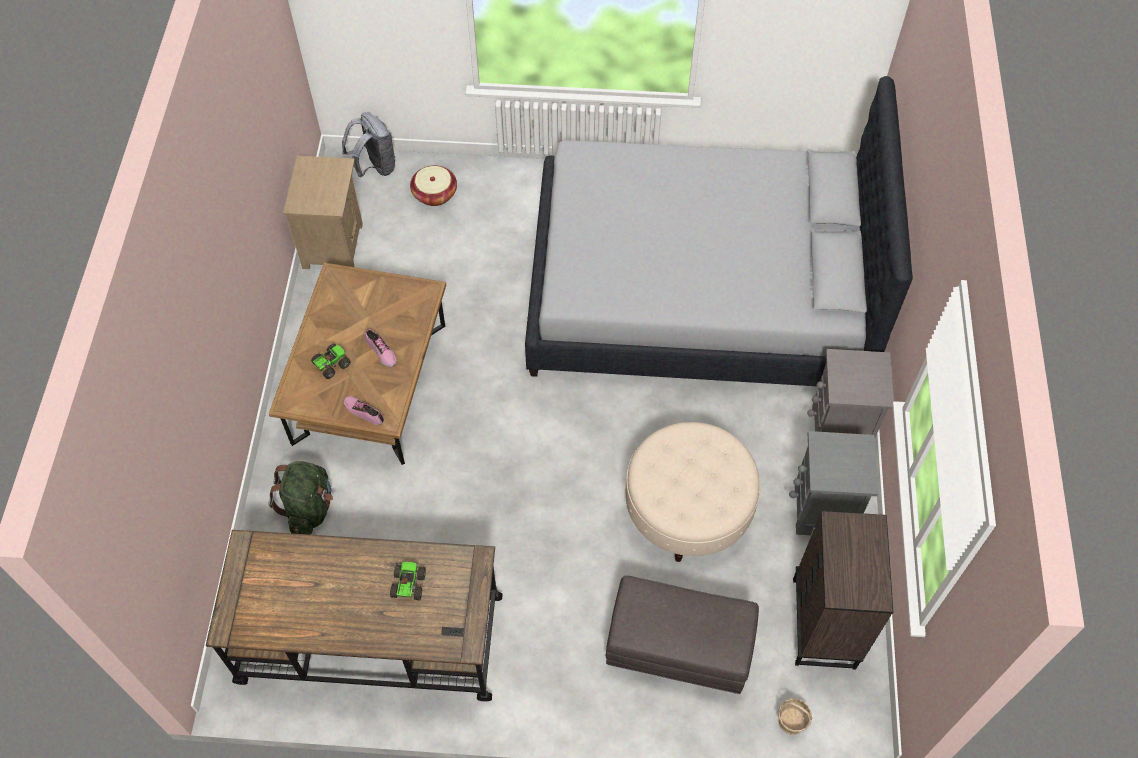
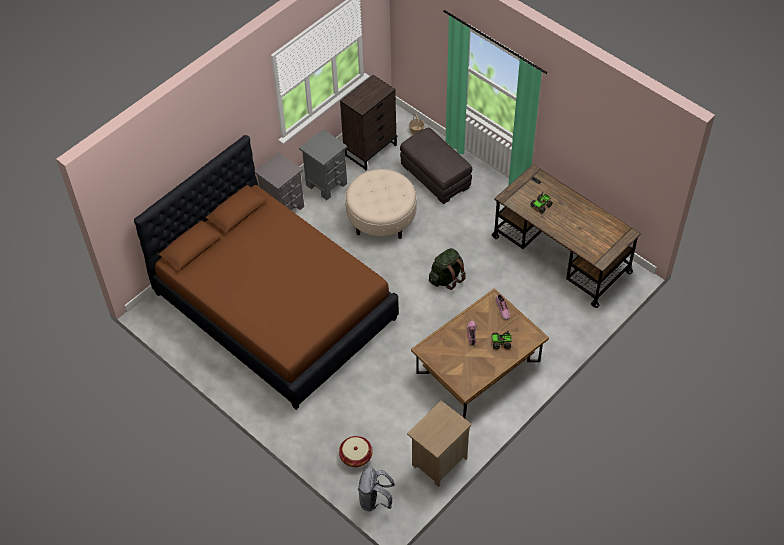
camera: 140 degrees left, 5 degrees down
(309, 508) = (551, 325): green backpack -> green backpack (446, 278)
(699, 292) = (275, 305): grey bed -> brown bed

